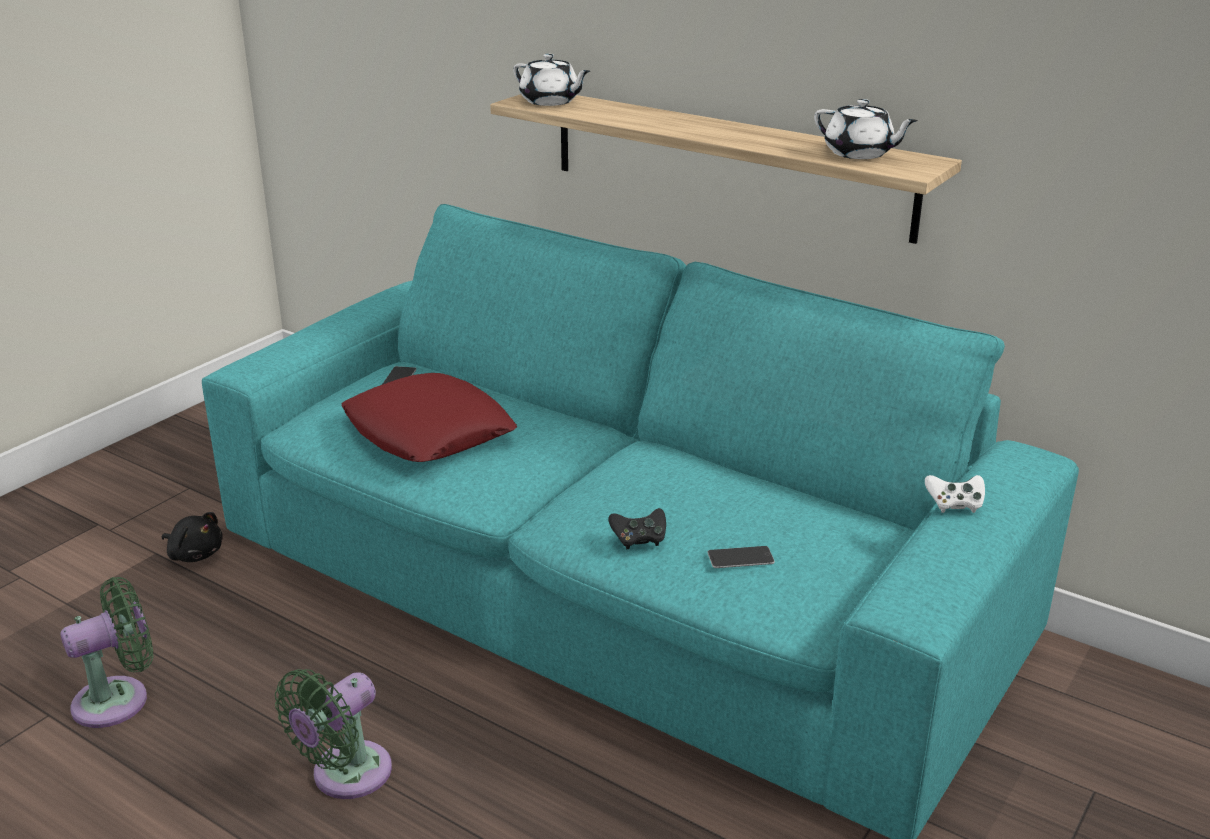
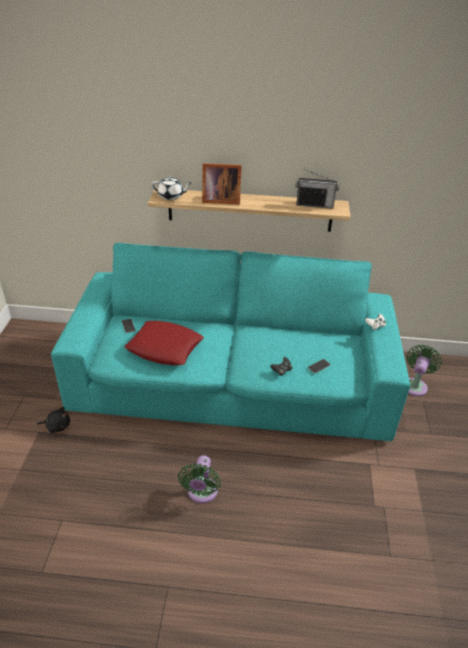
camera: 30 degrees left, 10 degrees up
(118, 700) = (85, 501): green fan -> green fan (415, 385)
(644, 119) = (219, 200): none -> picture frame
(859, 154) = (314, 205): white teapot -> radio

